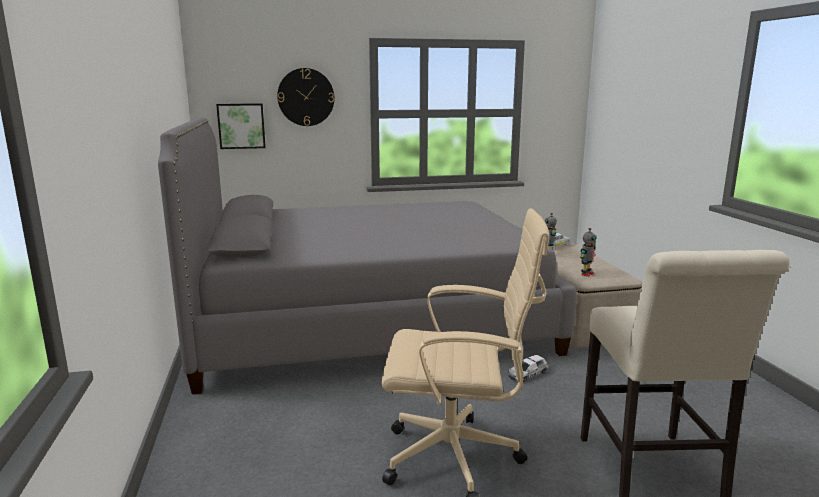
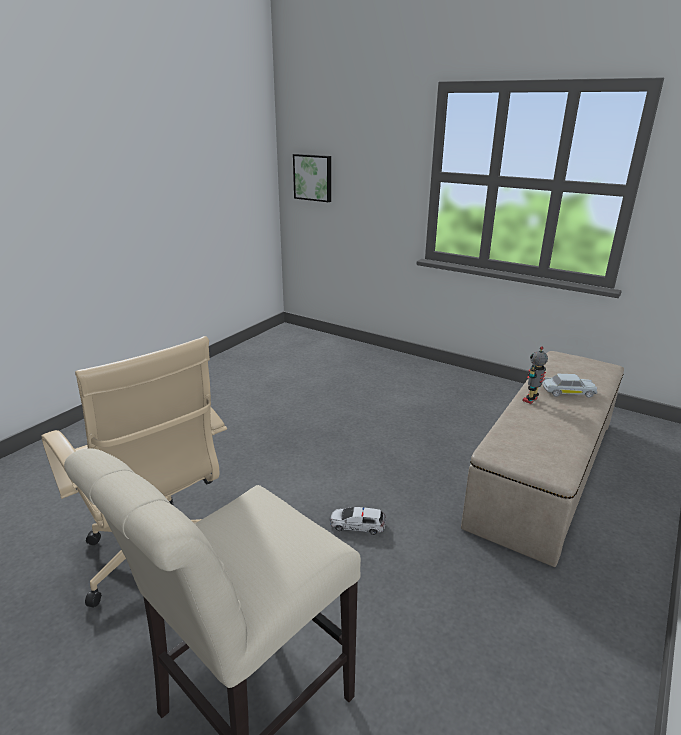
camera: 45 degrees right, 10 degrees up
(306, 97) = (369, 151): wall clock -> none
(369, 321) = (332, 399): grey bed -> none
(586, 274) = (512, 445): toy robot -> none

